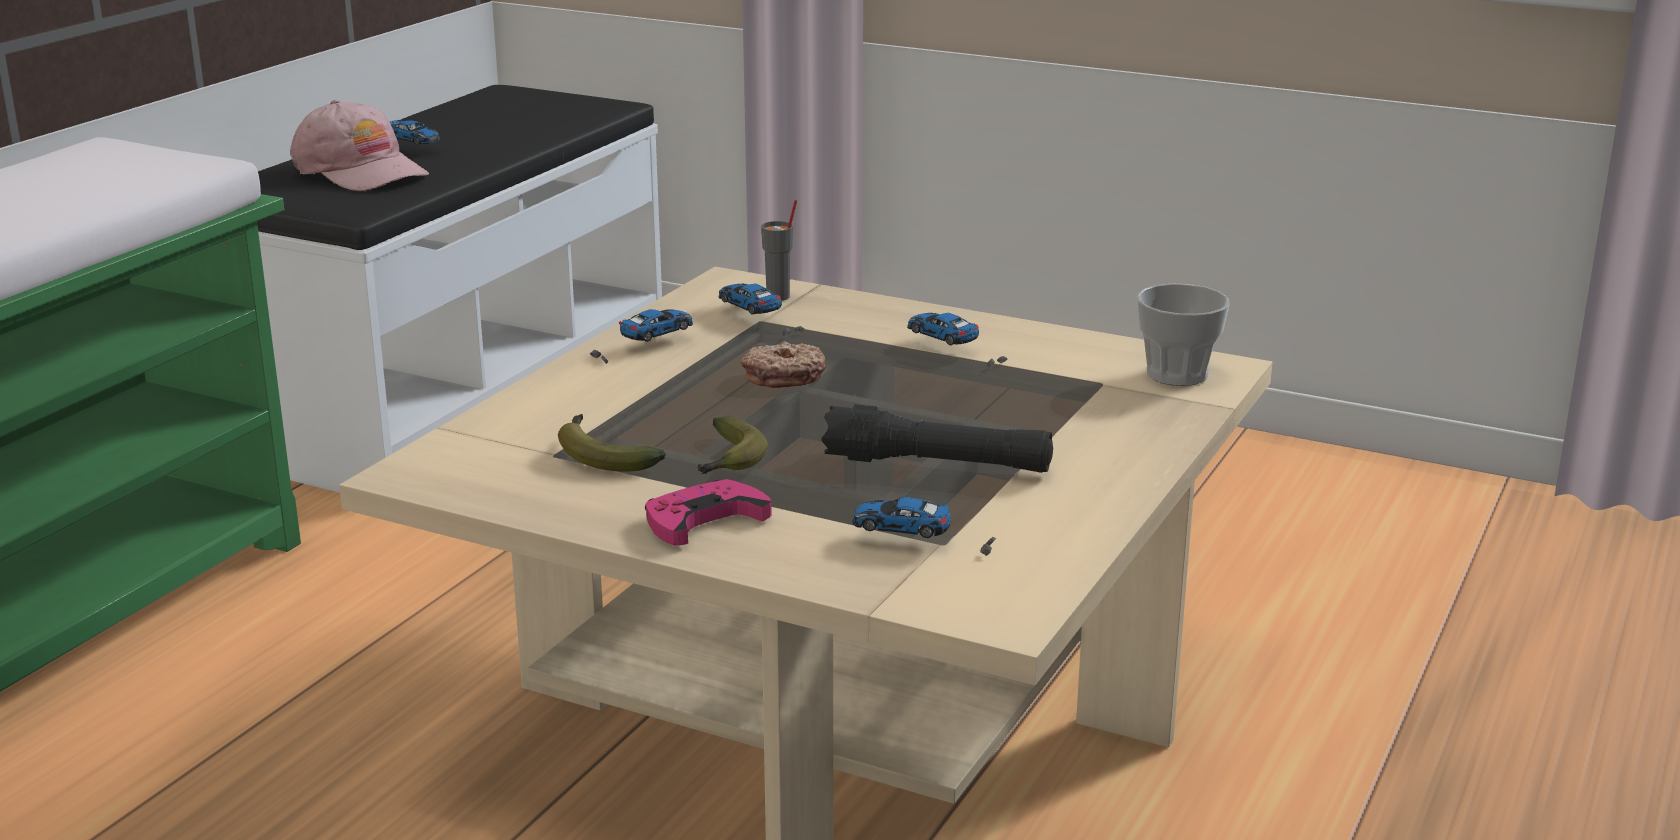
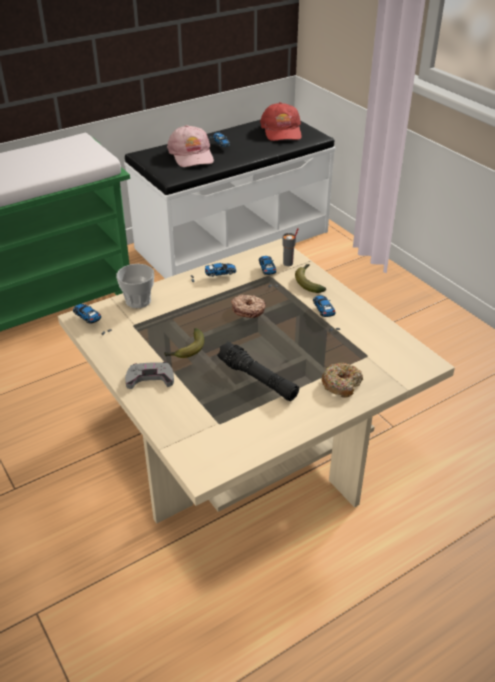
camera: 30 degrees right, 15 degrees up
(525, 108) = (282, 131): none -> red cap
(602, 455) = (148, 331): banana -> banana (308, 282)
(704, 521) = (150, 378): pink game controller -> grey game controller
(923, 543) = (212, 420): toy car -> toy car (92, 323)
(1107, 430) = (341, 384): none -> donut
(1177, 374) = (403, 361): cup -> cup (138, 301)

